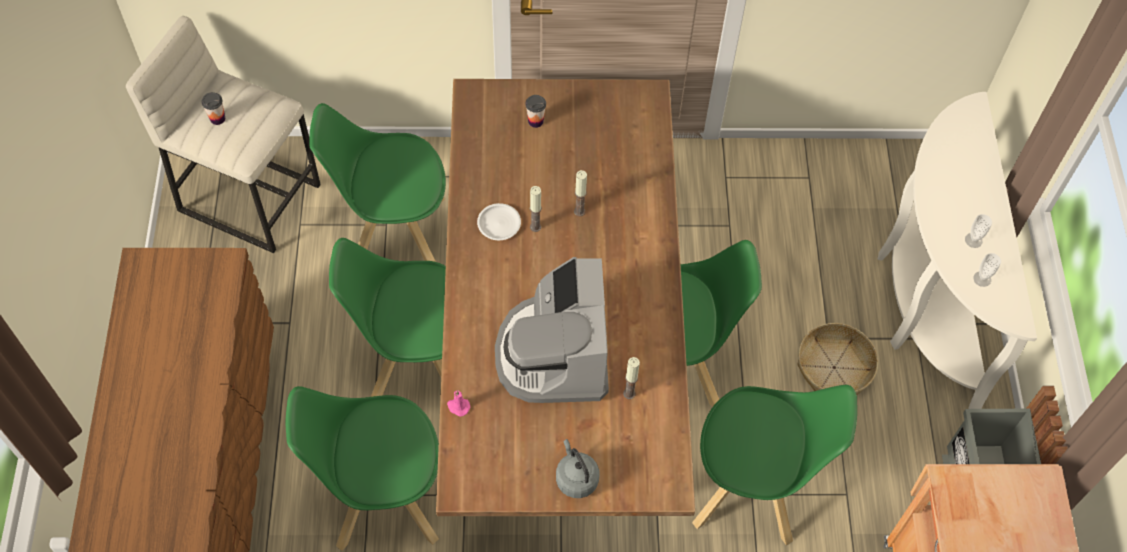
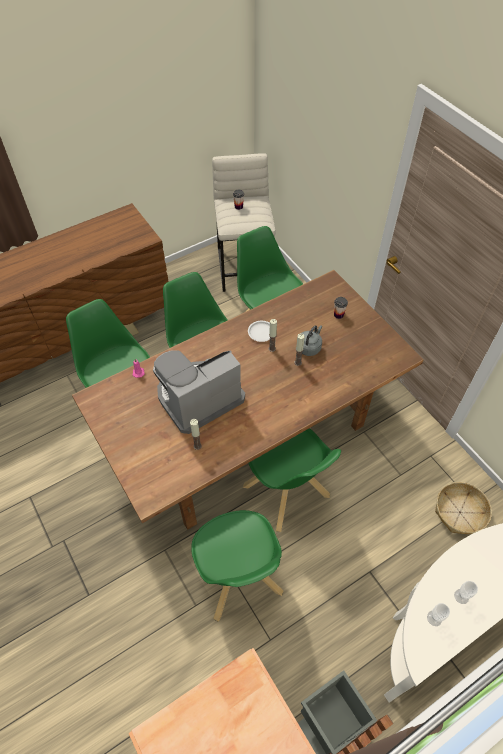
camera: 60 degrees right, 5 degrees down
(576, 478) = (127, 447): grey kettle -> grey kettle (309, 347)
(834, 367) = (352, 586): basket -> basket (460, 512)

